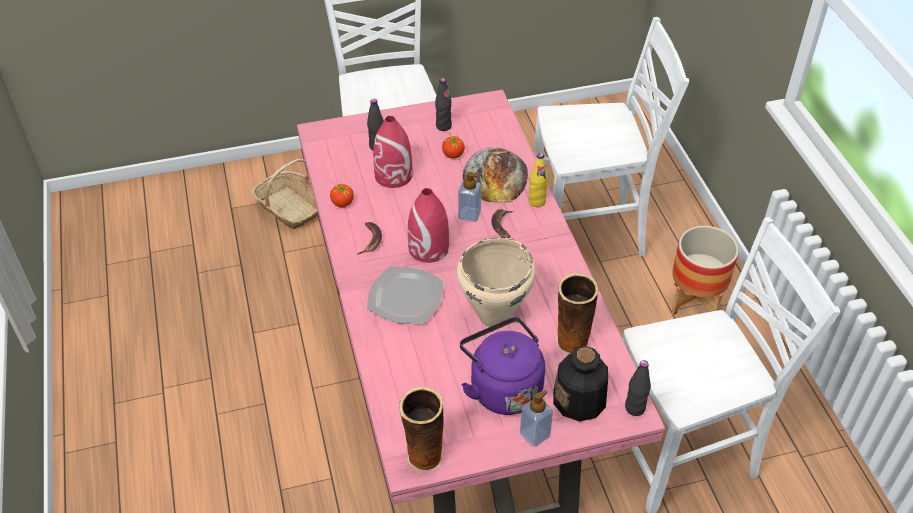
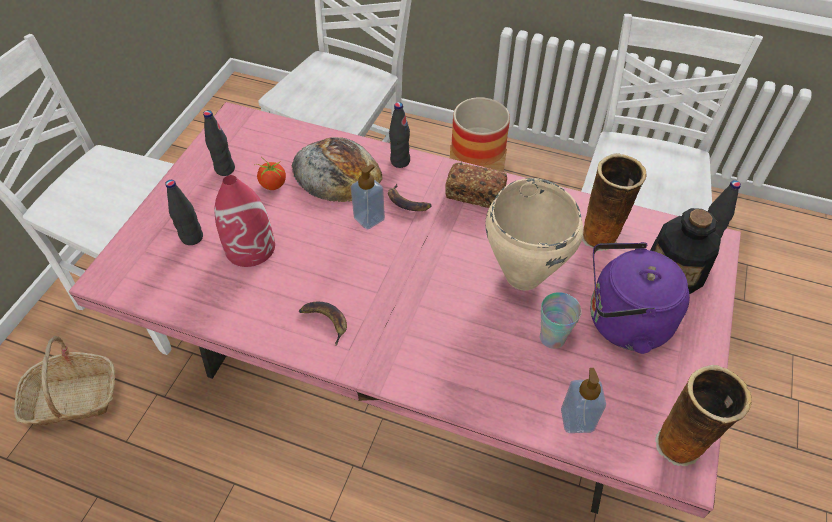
camera: 55 degrees left, 5 degrees up
(342, 203) = (243, 316): tomato -> none
(406, 297) = (439, 335): plate -> none
(428, 248) = (385, 277): red vase -> none
(454, 355) = (552, 338): none -> cup
(535, 434) = (698, 329): soap dispenser -> soap dispenser (577, 419)
(537, 201) = (400, 161): yellow bottle -> black bottle
(545, 256) = (475, 194): none -> bread

